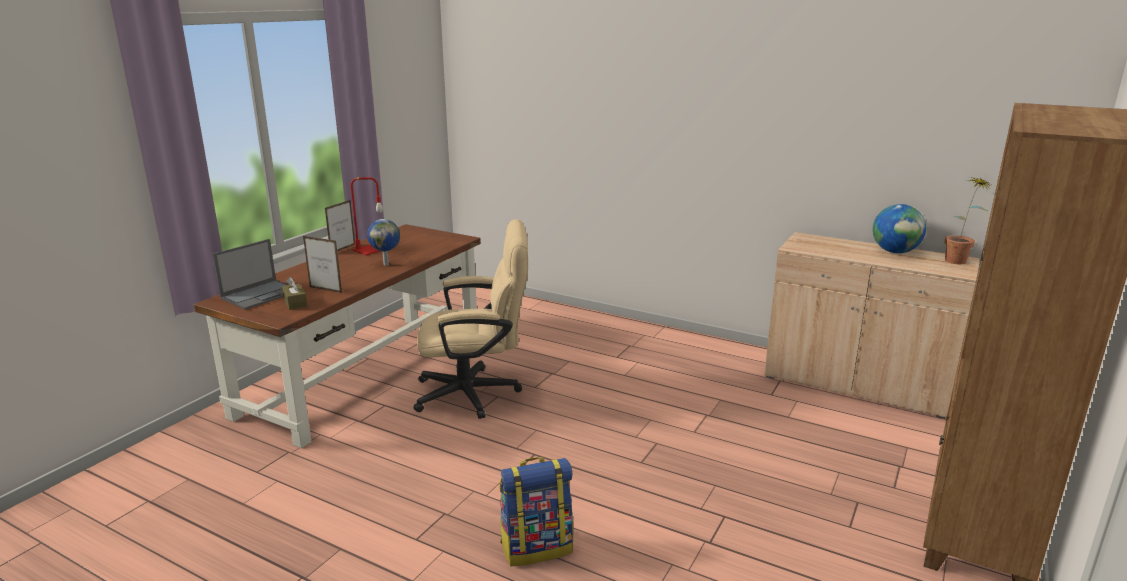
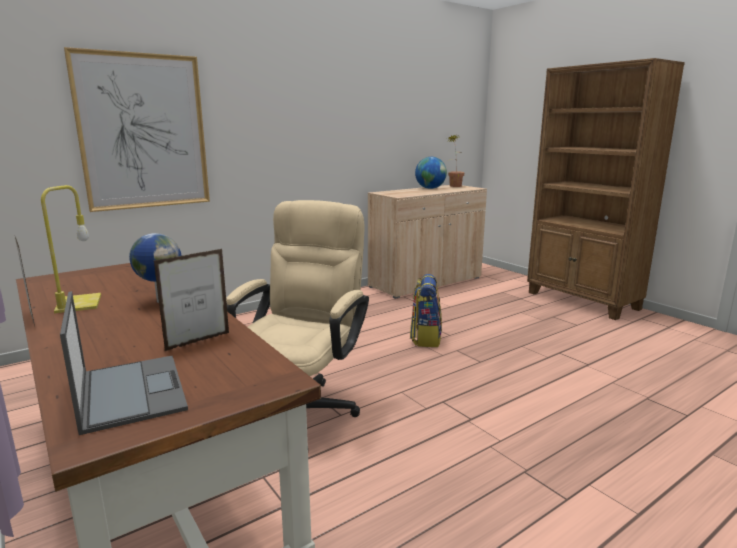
camera: 65 degrees left, 5 degrees down
(295, 303) = (221, 365): brown tissue box -> none
(370, 250) = (79, 304): red table lamp -> yellow table lamp
(537, 547) = (587, 430): backpack -> backpack (425, 338)
(558, 126) = (143, 132): none -> picture

